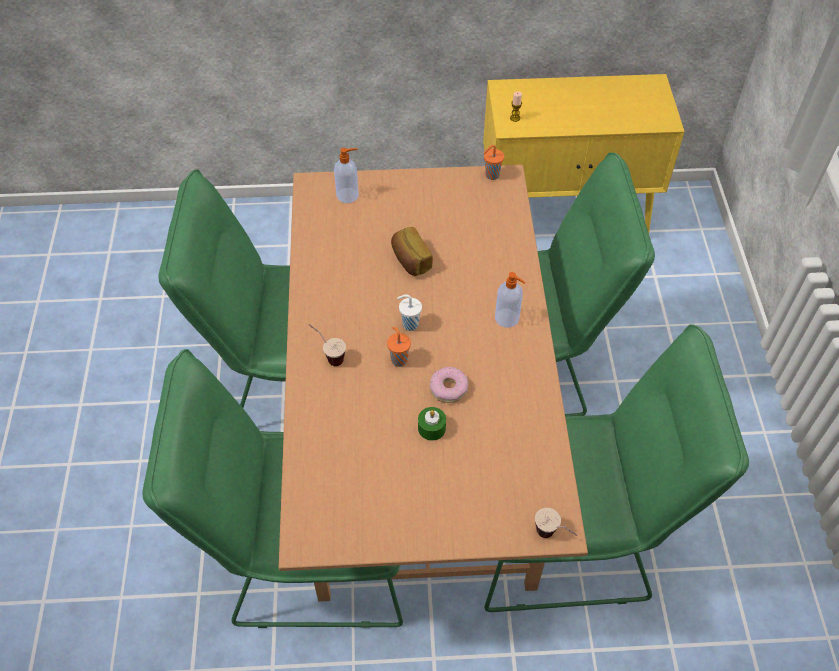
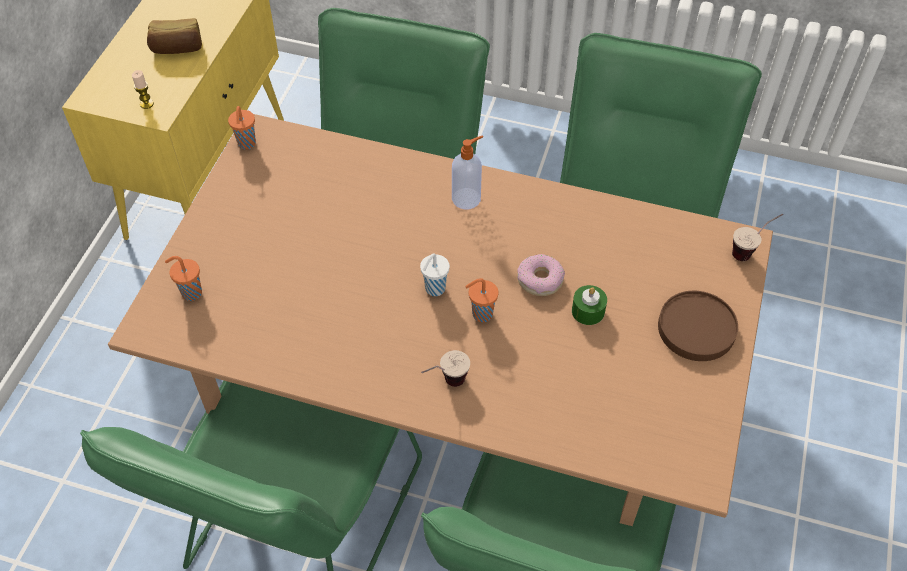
camera: 70 degrees left, 0 degrees up
(348, 195) = (190, 293): soap dispenser -> orange cup
(410, 260) = (336, 260): bread -> bread (177, 48)
(447, 510) = (696, 328): none -> brown plate

